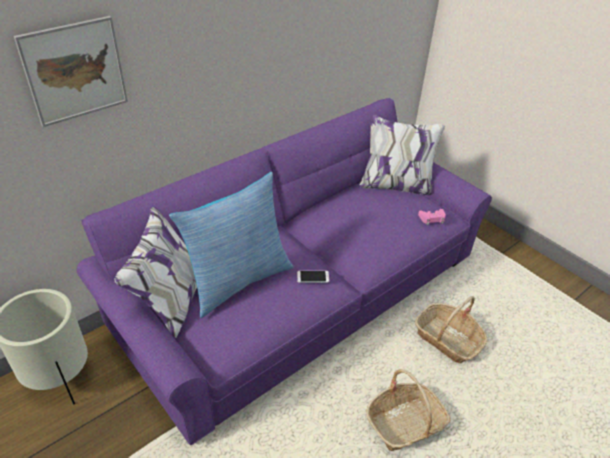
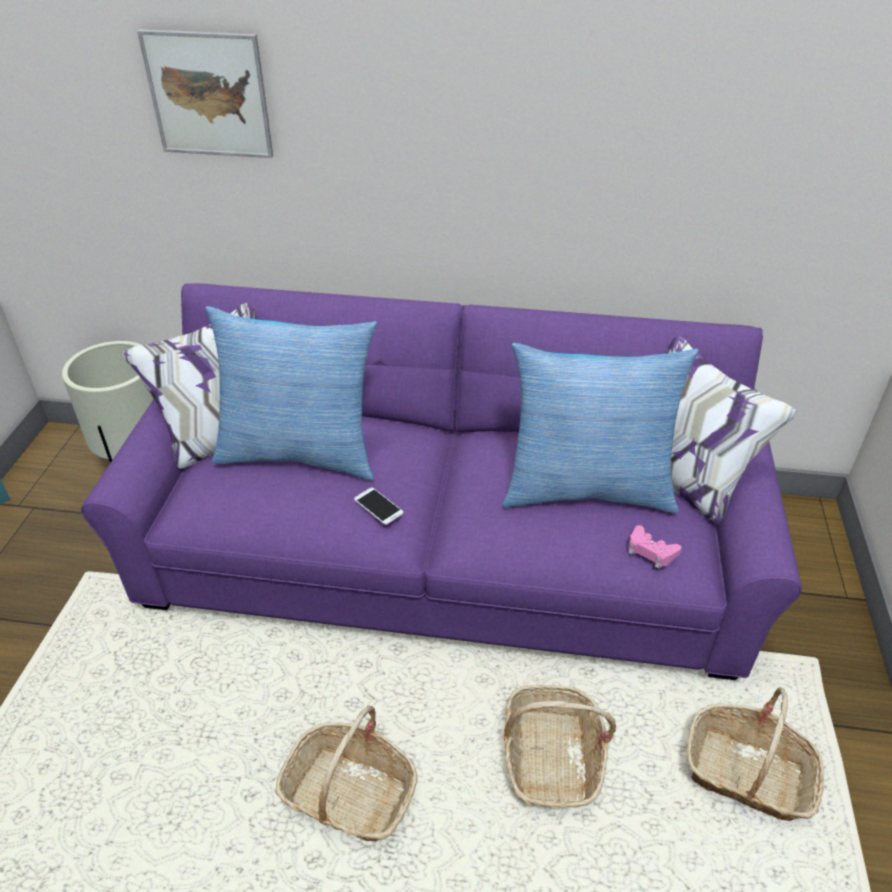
camera: 50 degrees right, 0 degrees up
(379, 210) = (587, 489): none -> pillow
(502, 290) = (748, 774): none -> basket

